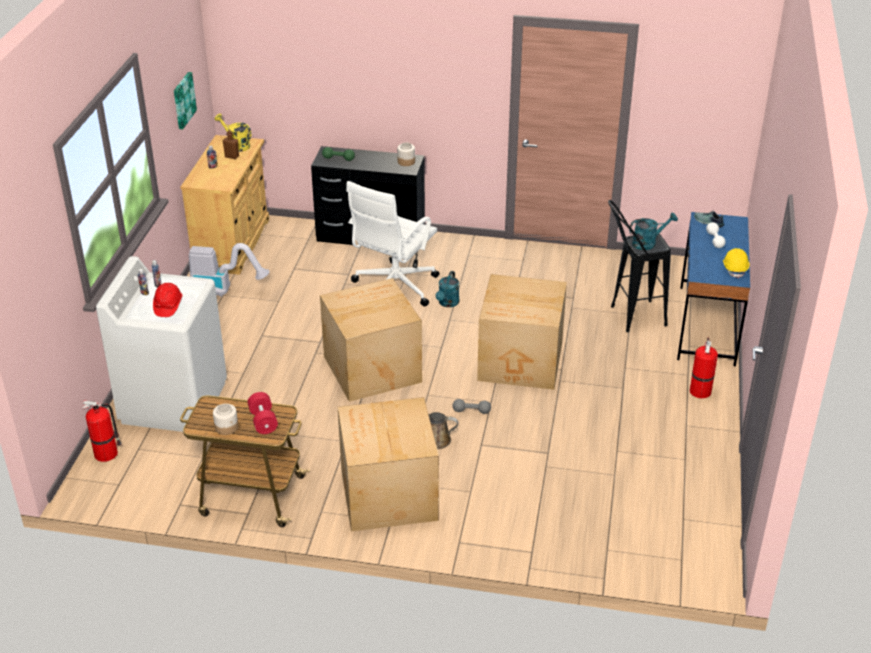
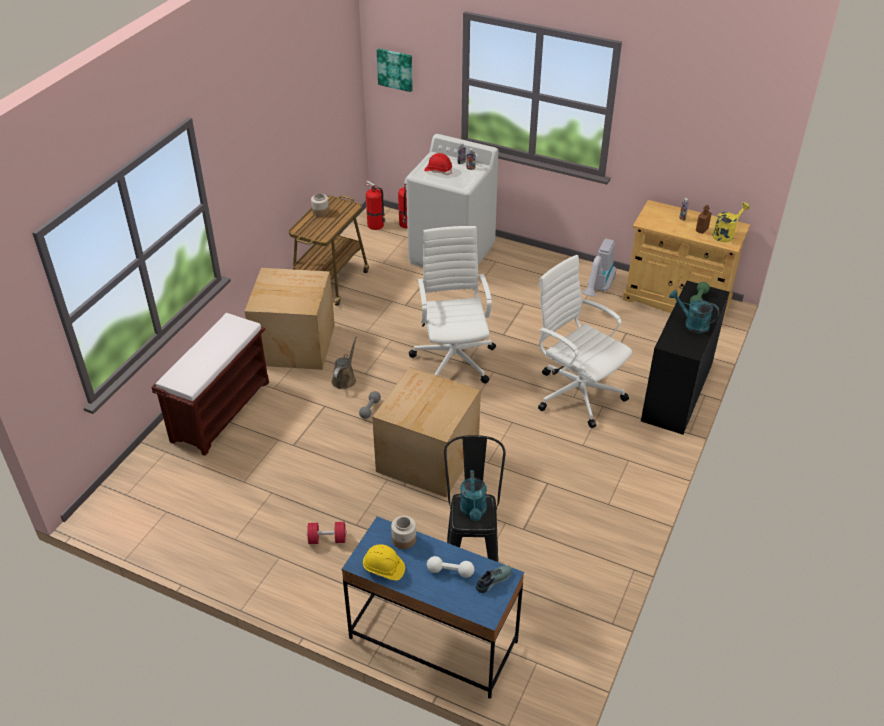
camera: 105 degrees right, 5 degrees up
(183, 100) = (696, 145): picture -> picture (395, 69)
(263, 421) = (318, 227): red dumbbell -> red dumbbell (327, 539)
(370, 368) = (454, 358): cardboard box -> white office chair
(406, 162) = (685, 345): jar -> jar (404, 539)
(447, 303) = (540, 426): turquoise watering can -> turquoise watering can (692, 324)
(524, 524) = (221, 410): none -> brown bench
(700, 390) = (324, 589): fire extinguisher -> fire extinguisher (376, 225)

